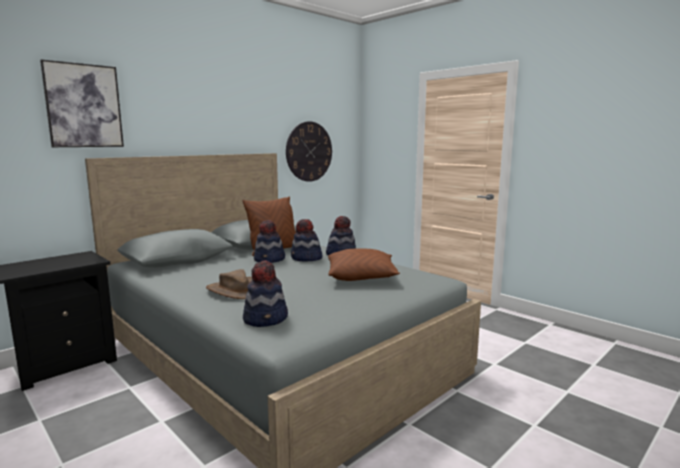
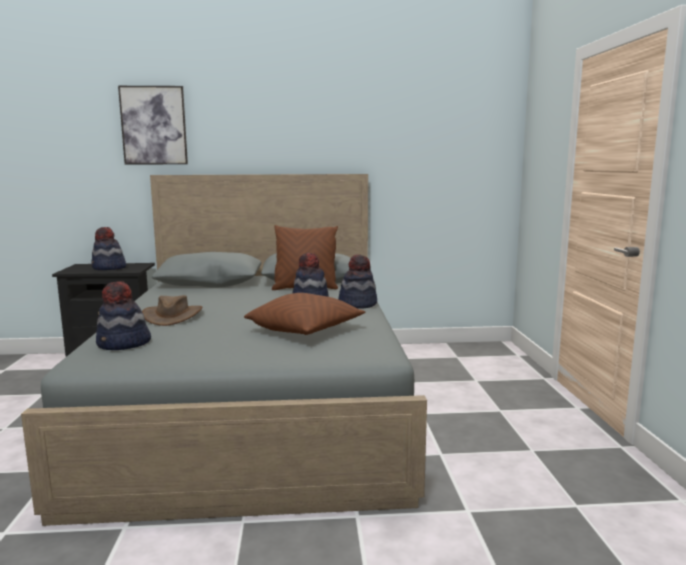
camera: 40 degrees right, 0 degrees up
(269, 260) = (275, 296): hat -> hat (109, 268)
(309, 151) = (425, 172): wall clock -> none

